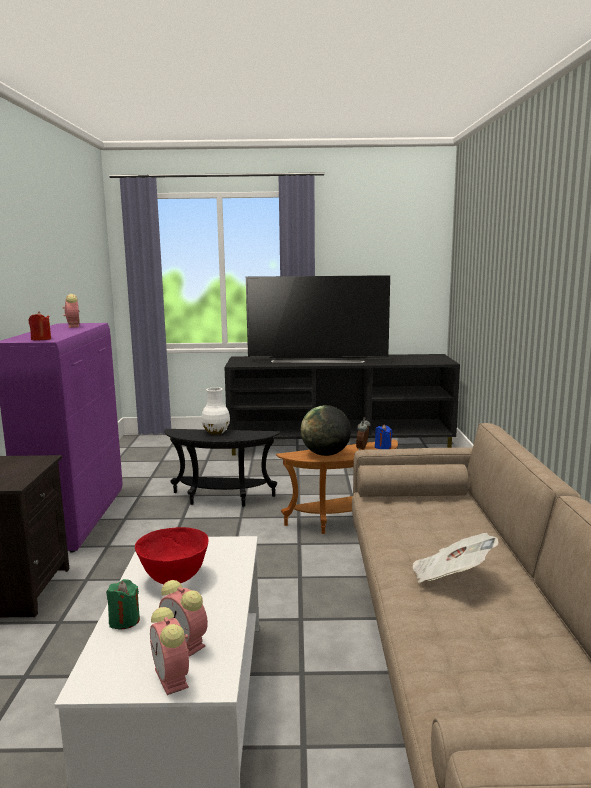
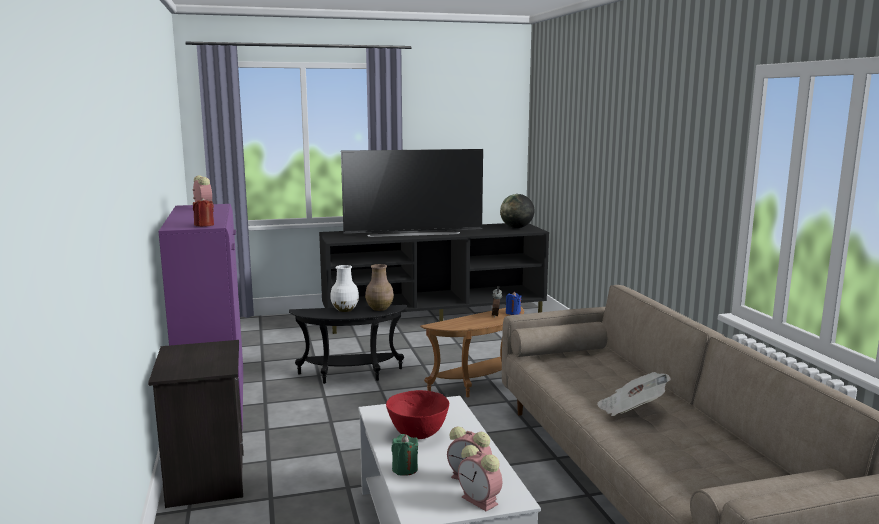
camera: 15 degrees left, 0 degrees up
(250, 433) = (380, 308): none -> brown vase
(325, 454) = (467, 322): globe -> globe (516, 227)

